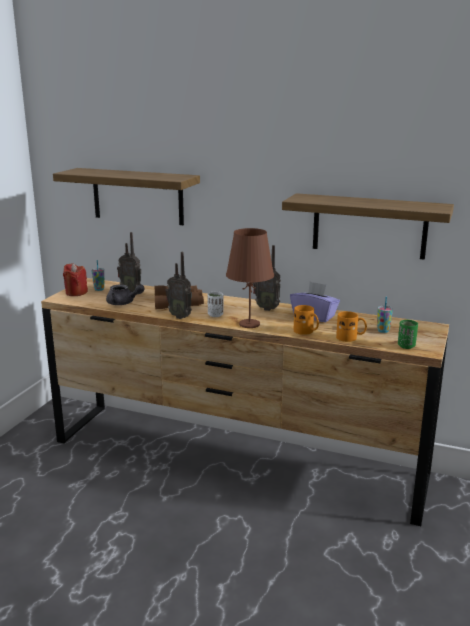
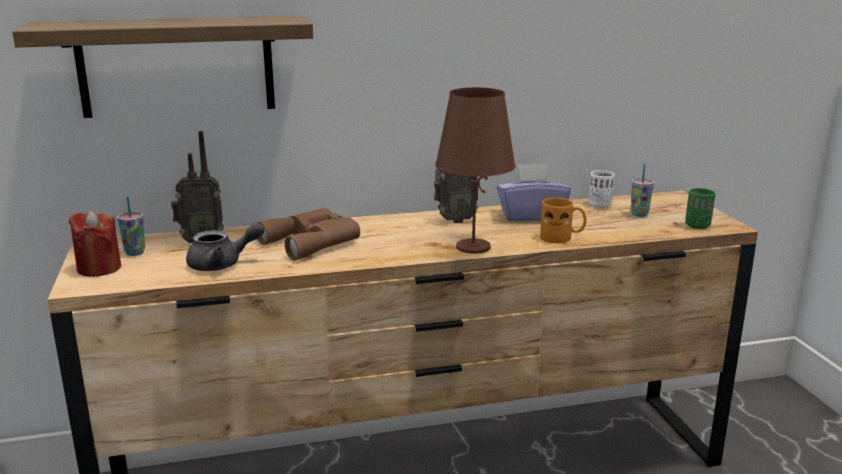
camera: 35 degrees left, 0 degrees up
(180, 316) = (355, 261): radio -> none
(215, 315) = (402, 246): white cup -> white cup (600, 205)
(351, 338) = (624, 232): orange mug -> none
(369, 226) = (577, 70): shelf -> none

